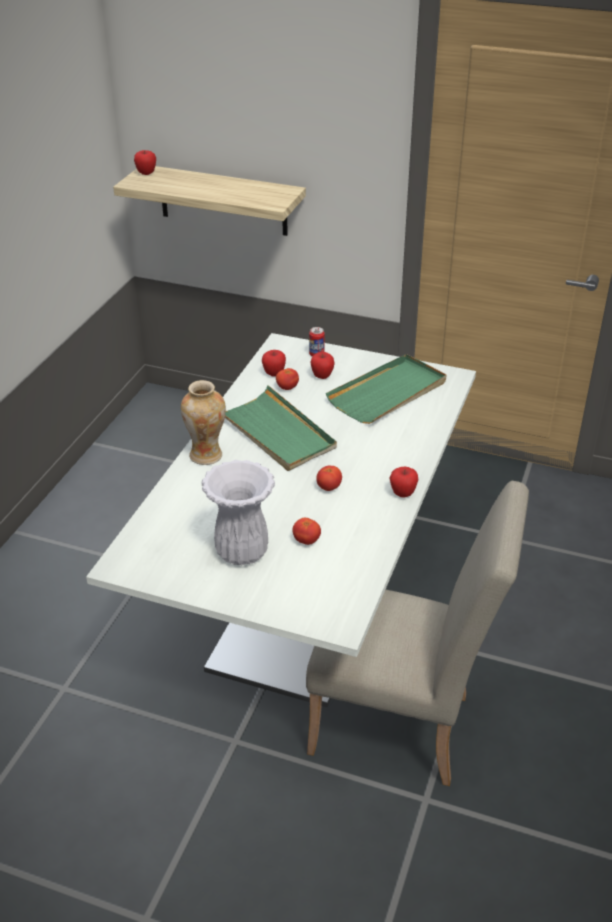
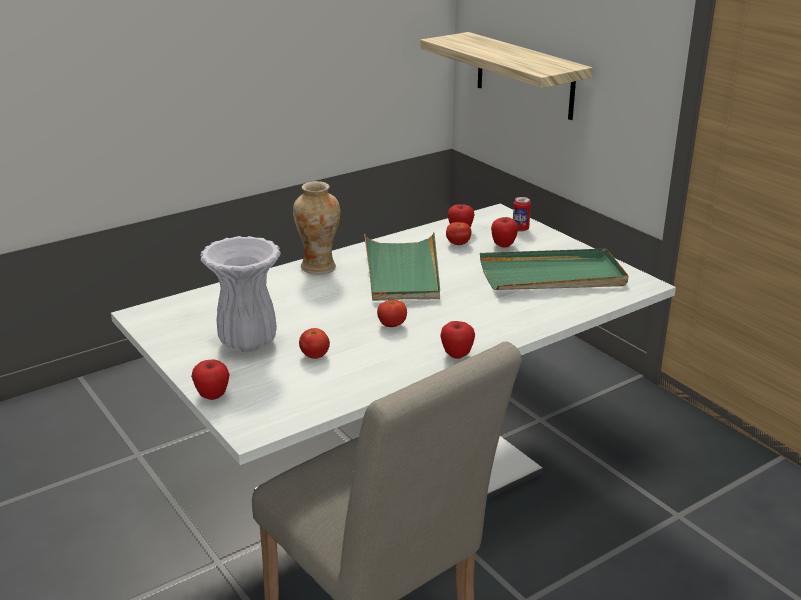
camera: 35 degrees right, 10 degrees down
(146, 173) = (461, 37): apple -> apple (212, 396)

